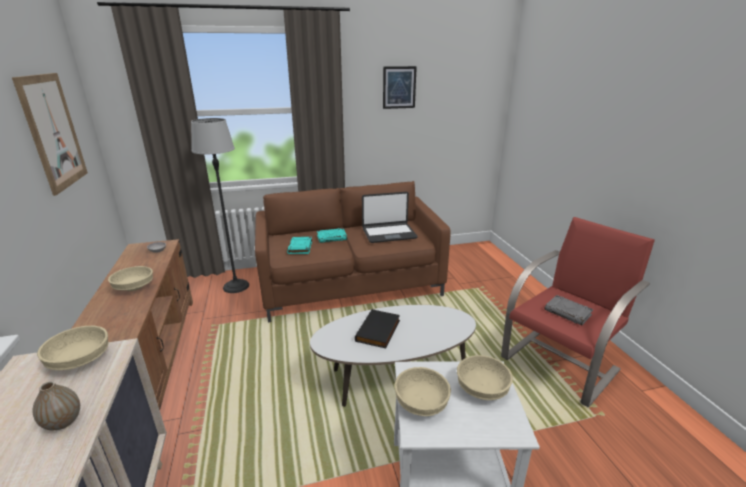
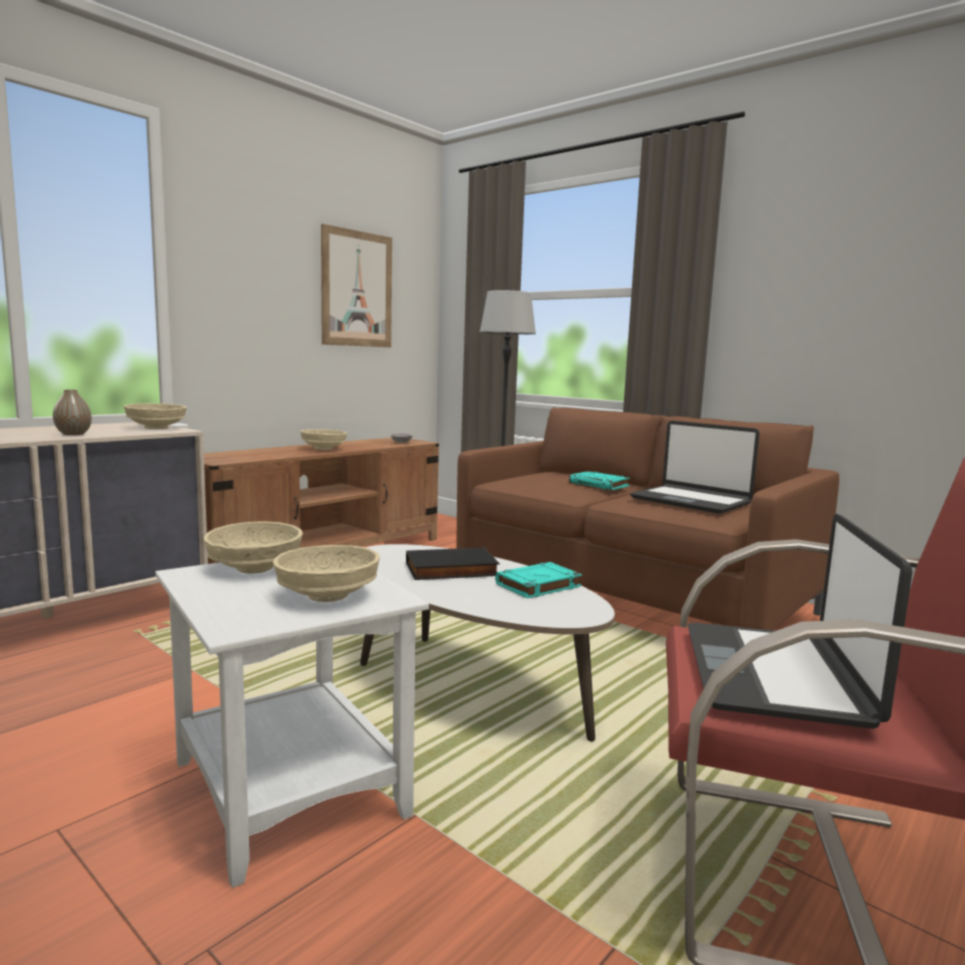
camera: 55 degrees right, 15 degrees down
(300, 247) = (536, 480): turquoise book -> turquoise book (537, 585)
(399, 87) = (843, 245): picture -> none
(568, 313) = (776, 675): grey book -> laptop

